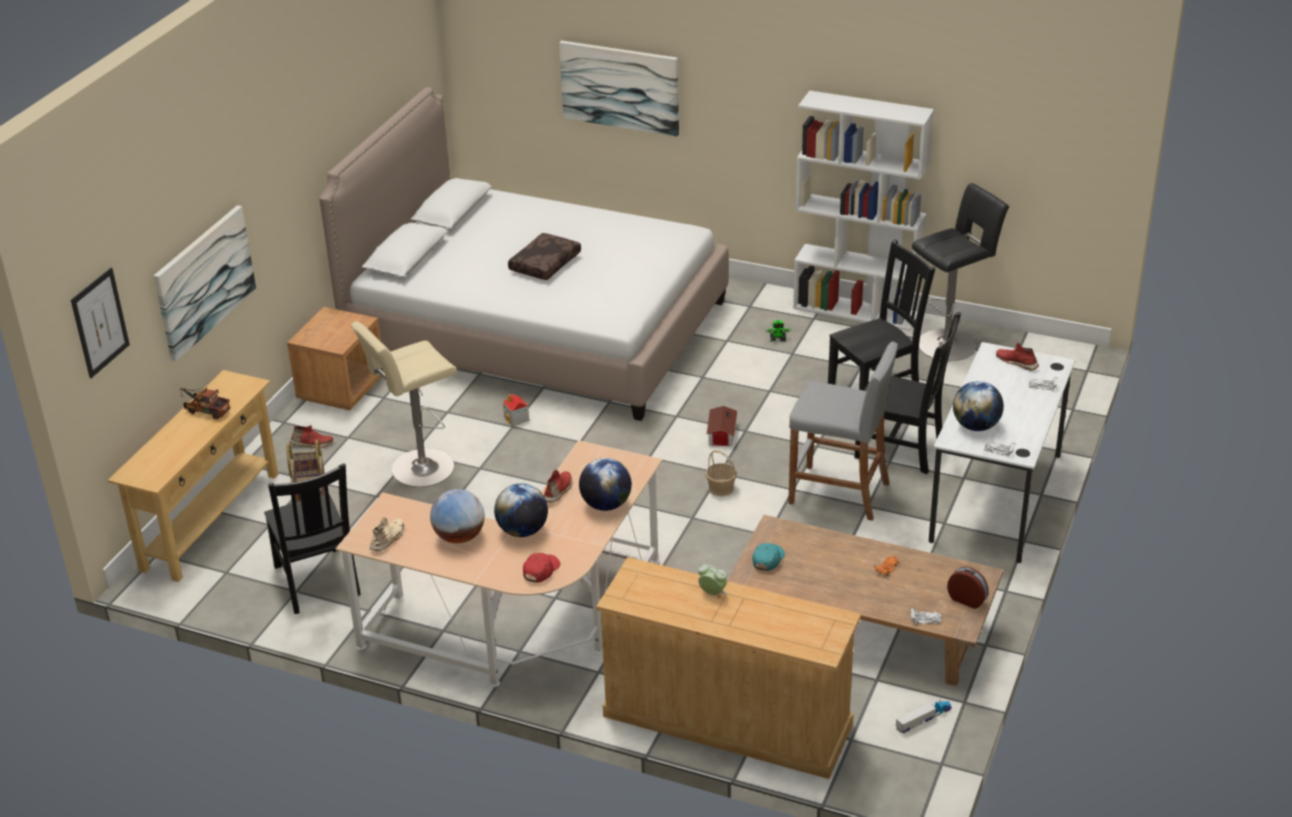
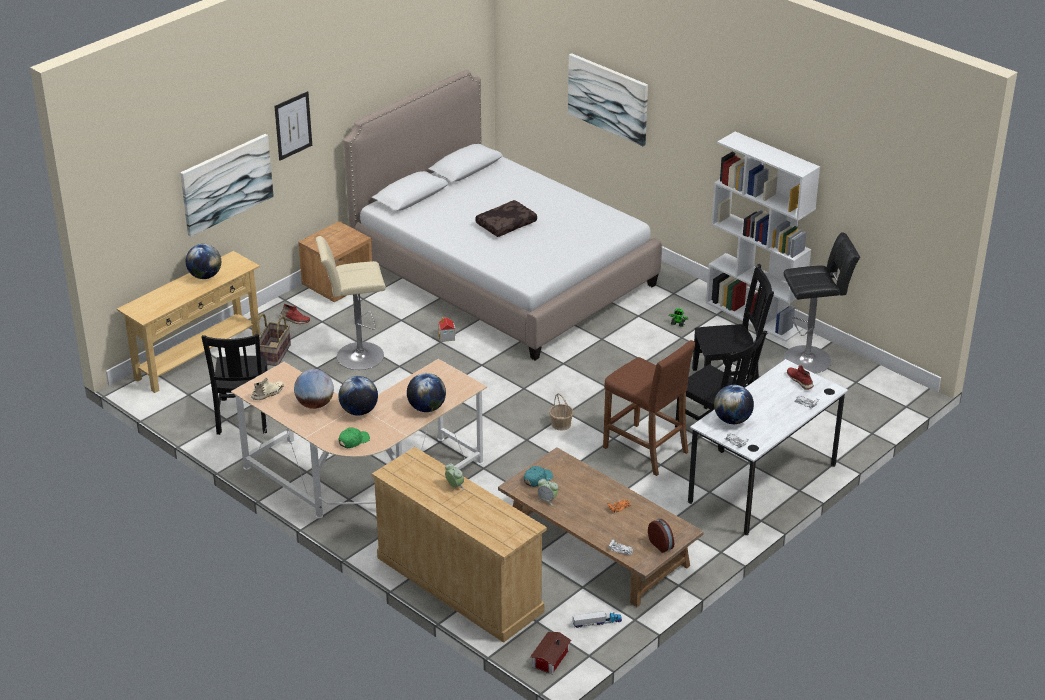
camera: 20 degrees right, 0 degrees up
(100, 322) = (128, 197): picture -> picture (293, 125)
(205, 410) = (205, 276): toy truck -> globe
(541, 571) = (353, 441): red cap -> green cap
(558, 491) = (400, 391): red shoe -> none
(720, 434) = (587, 385): toy house -> toy house (549, 658)
(797, 582) = (547, 500): none -> alarm clock
(839, 493) = (646, 450): grey stool -> brown stool

